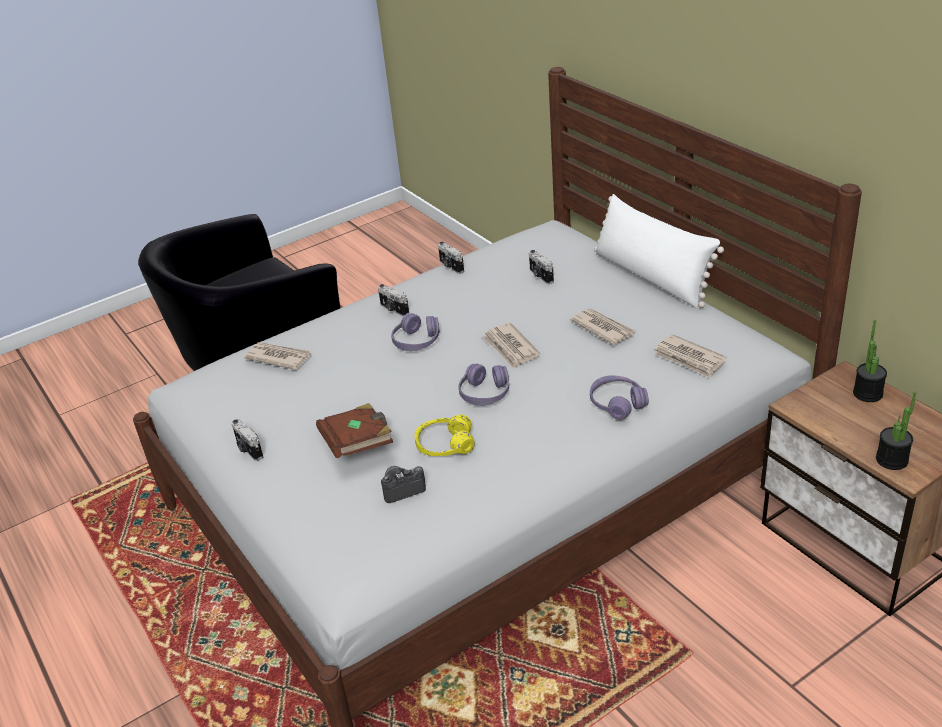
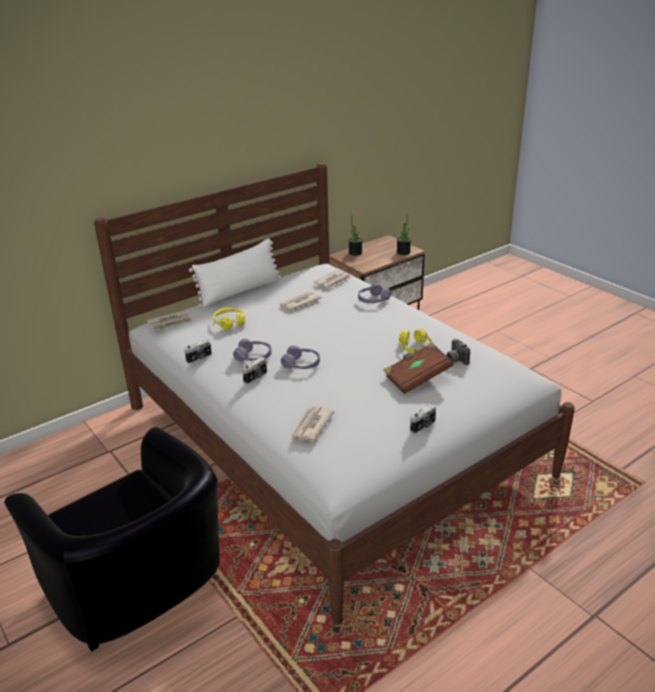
camera: 95 degrees left, 5 degrees down
(485, 393) = (364, 337): purple headphones -> purple headphones (253, 357)
(510, 348) = (315, 330): newspaper -> newspaper (170, 322)
(540, 276) = (229, 323): camera -> yellow headphones

